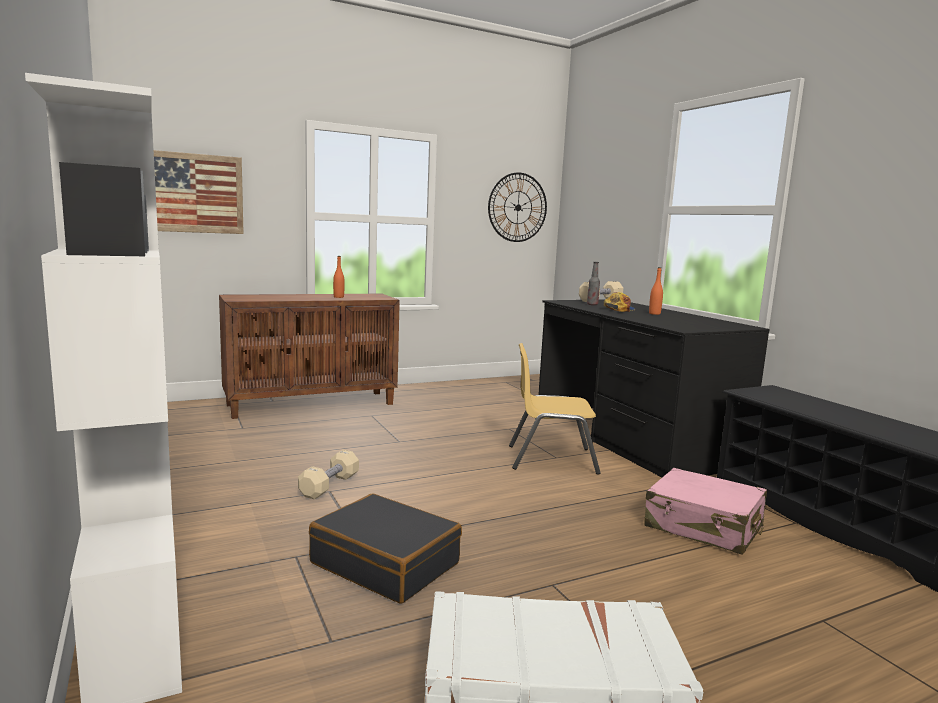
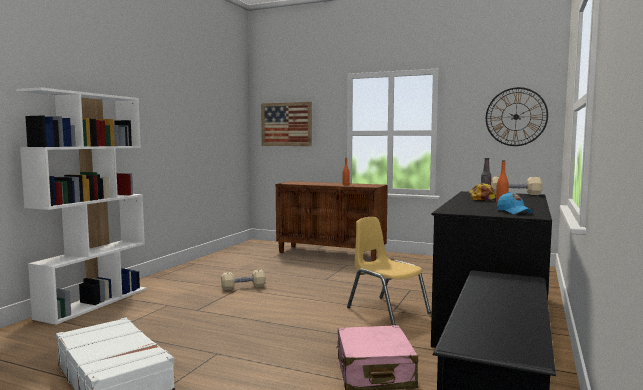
camera: 50 degrees right, 5 degrees down
(386, 563) = (185, 319): black suitcase -> none
(715, 323) = (513, 212): none -> blue cap

